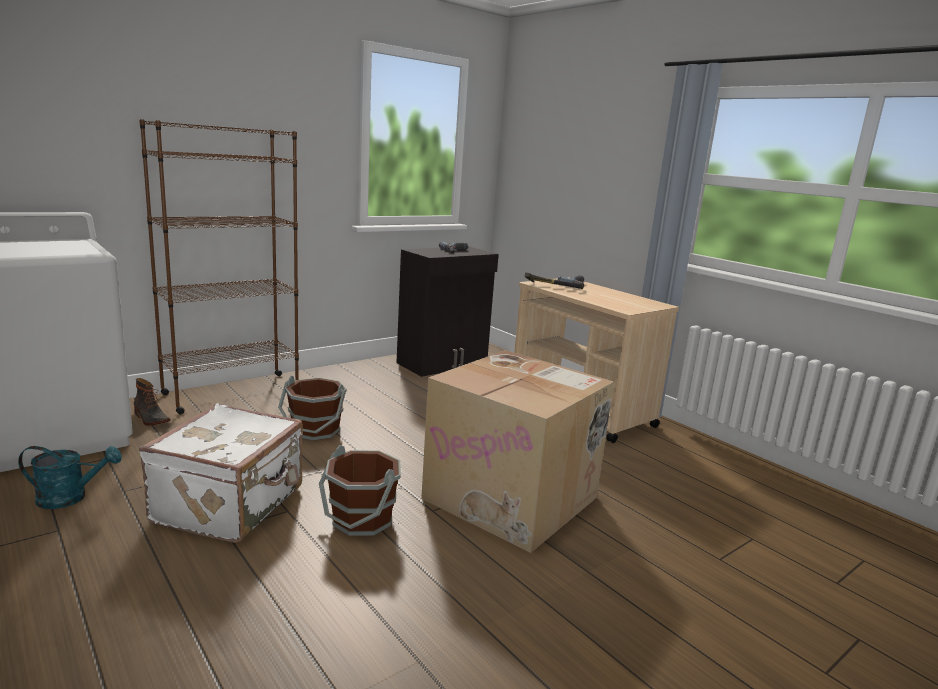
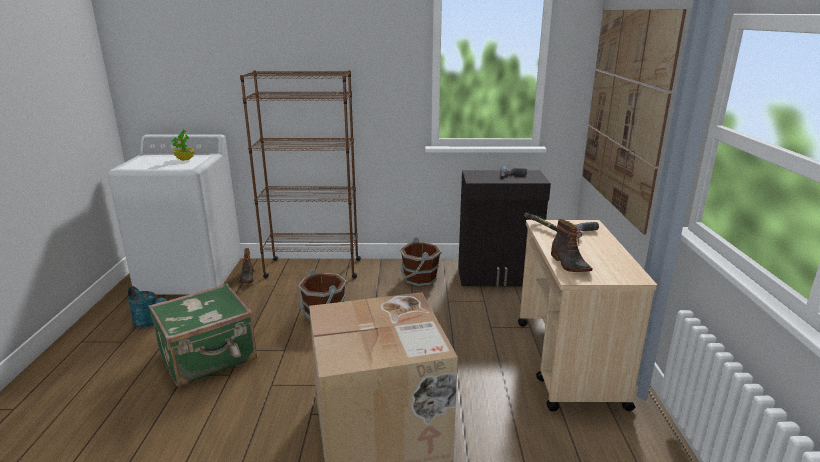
camera: 40 degrees right, 5 degrees up
(54, 245) = (185, 159): none -> potted plant
(232, 505) = (209, 357): white suitcase -> green suitcase
(361, 519) = (259, 400): brown bucket -> brown bucket (419, 278)
(563, 179) = (625, 111): none -> picture
(608, 303) = (568, 264): none -> boot

